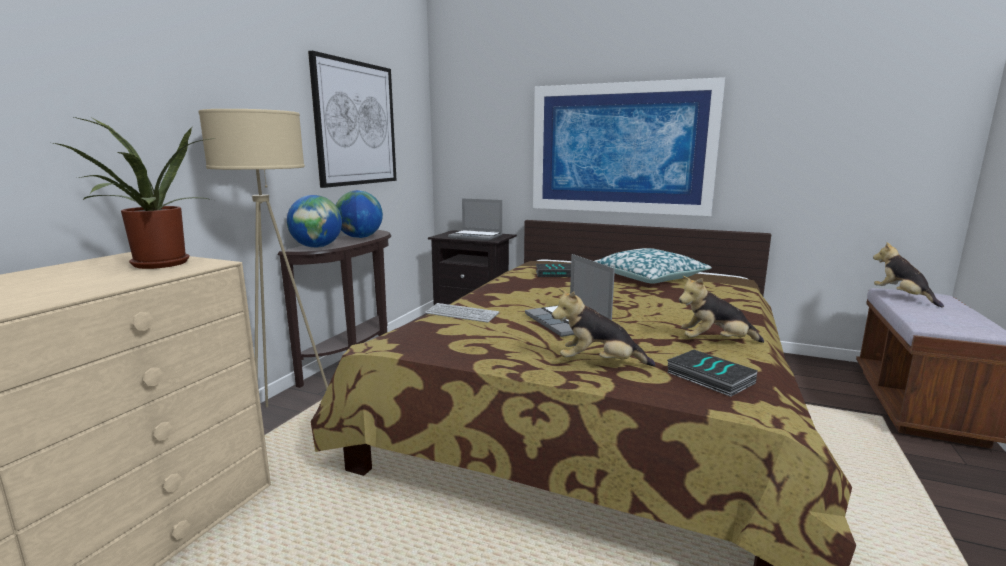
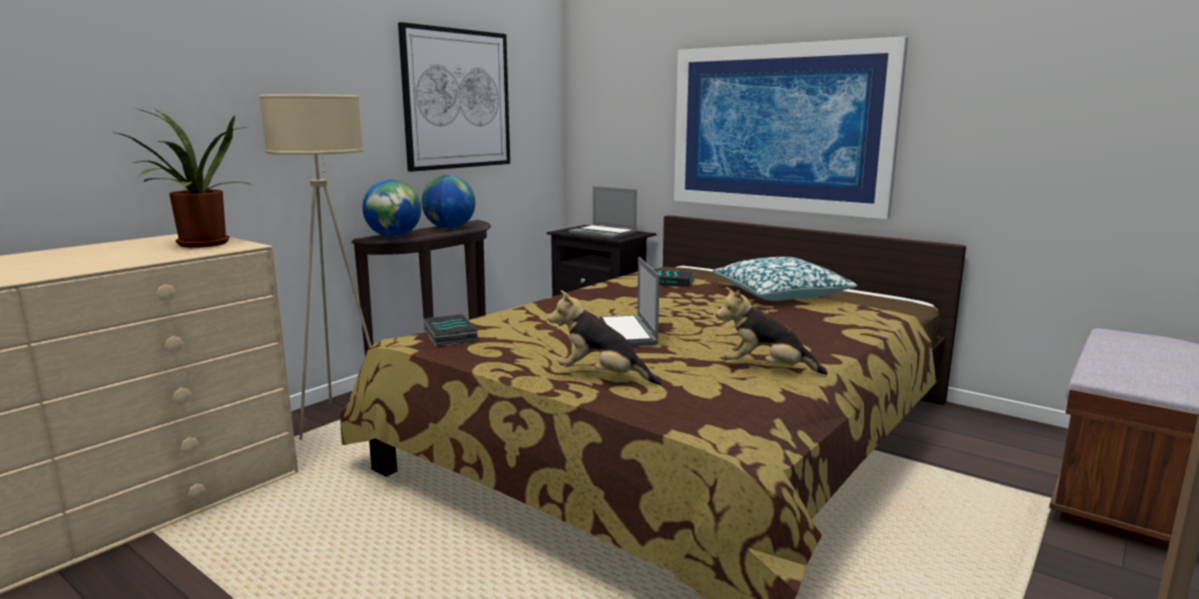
camera: 15 degrees right, 0 degrees up
(461, 314) = (513, 318): keyboard -> none
(708, 378) = (706, 401): book -> book (448, 335)
(902, 297) = (1118, 342): plush toy -> none

